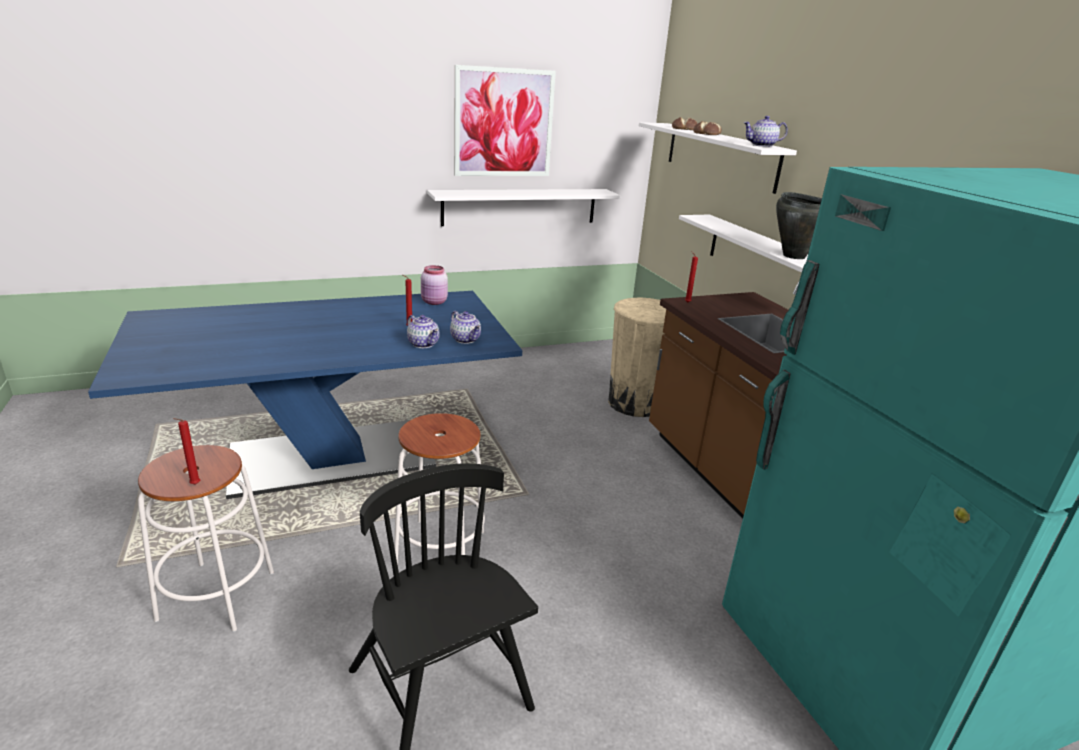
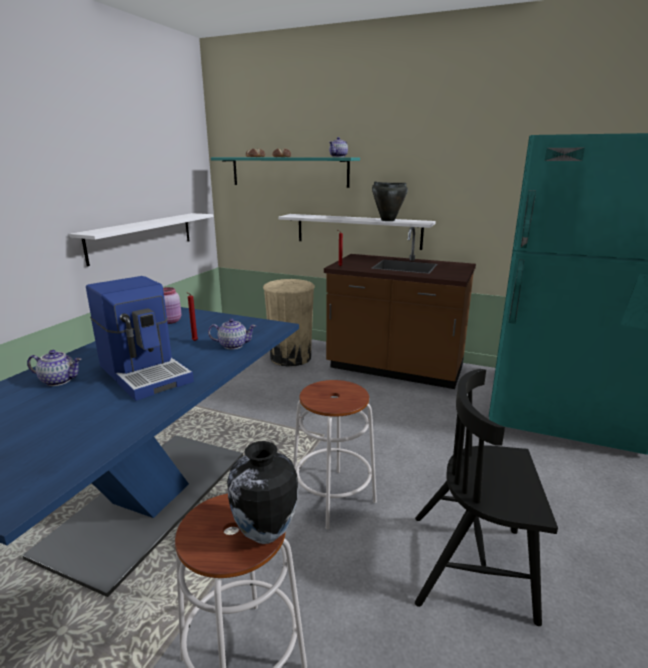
camera: 45 degrees left, 5 degrees down
(193, 485) = (264, 534): red candle -> vase
(325, 336) = (146, 373): none -> coffee machine
(466, 339) = (253, 332): teapot -> teapot (59, 380)
(504, 123) = (117, 164): picture -> none
(720, 155) = (289, 171): white shelf -> turquoise shelf

